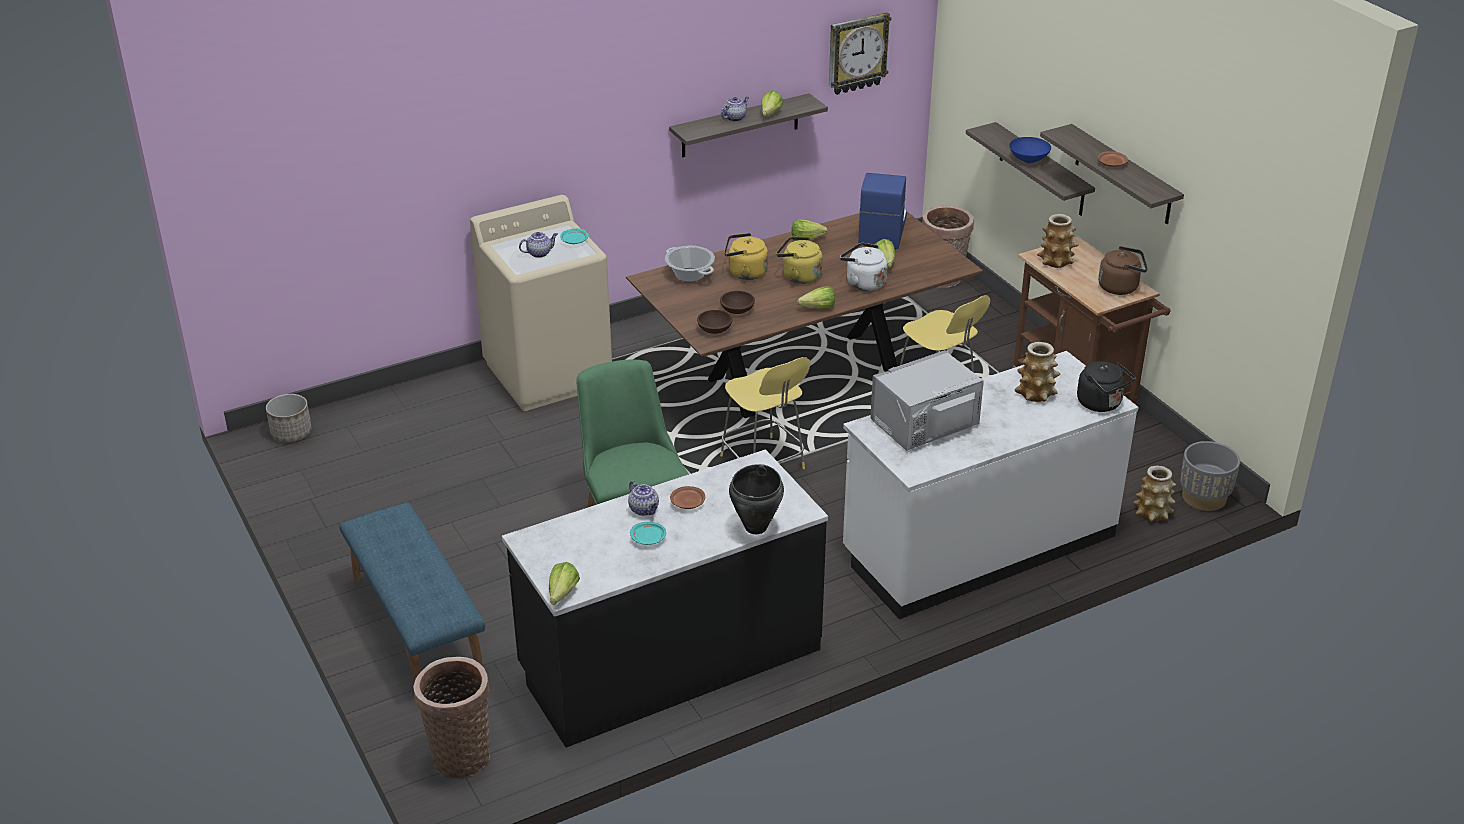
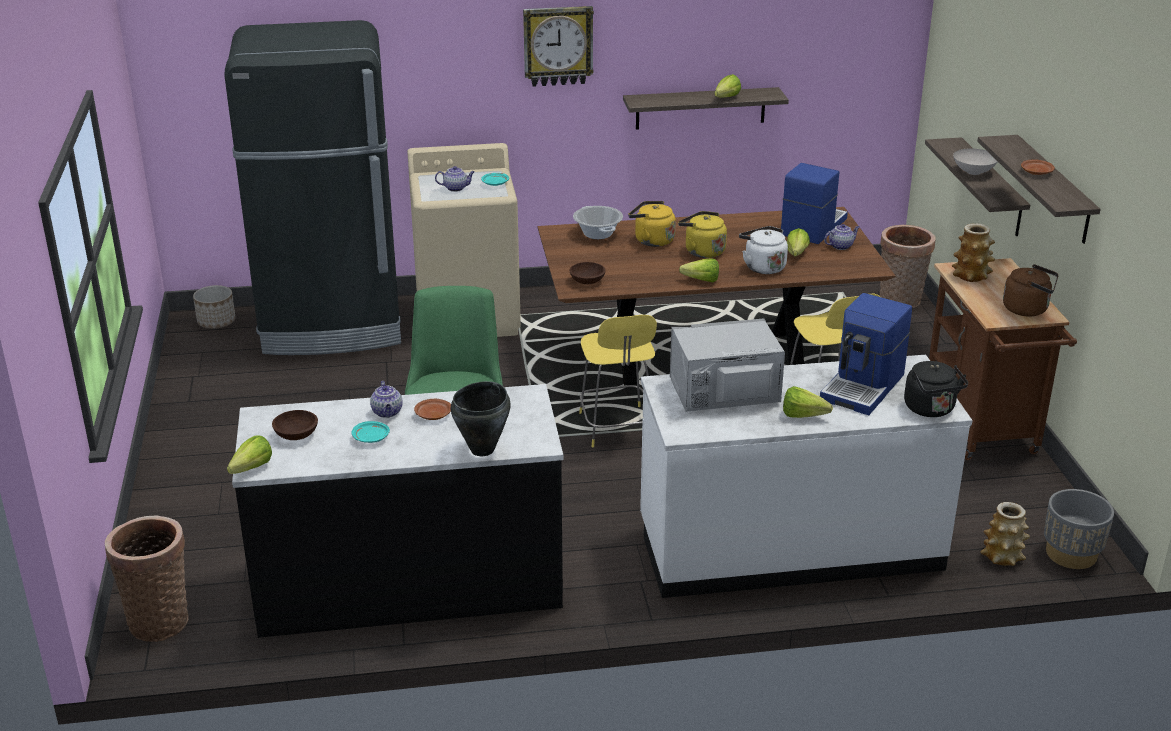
camera: 20 degrees right, 5 degrees down
(415, 626) = (202, 499): blue bench -> none
(419, 414) = (333, 327): none -> black fridge
(735, 118) = (690, 96): teapot -> teapot (841, 246)
(737, 310) = (621, 269): brown bowl -> brown bowl (296, 434)
(809, 240) = (734, 223): lettuce -> lettuce (807, 417)
(857, 53) = (835, 54): wall clock -> wall clock (558, 45)
(1029, 160) = (974, 172): blue bowl -> white bowl
(1036, 394) = (864, 387): vase -> coffee machine

